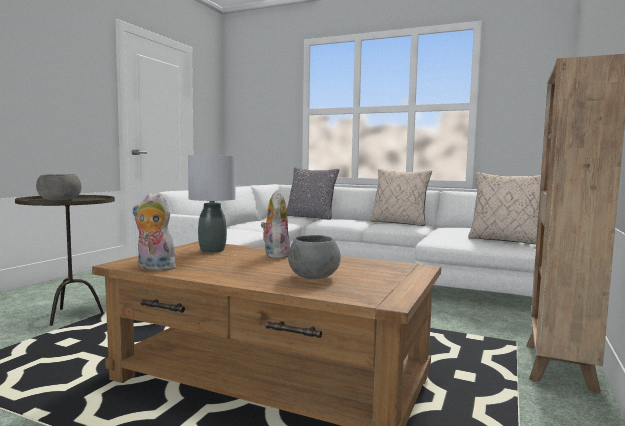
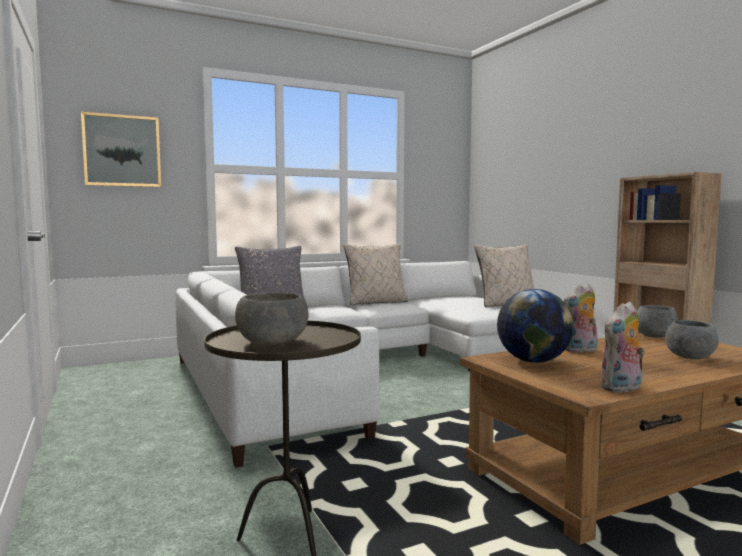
camera: 50 degrees left, 0 degrees up
(212, 250) = (533, 361): grey table lamp -> globe
(256, 105) = (122, 151): none -> picture
(275, 255) = (580, 350): plush toy -> plush toy turned 60 degrees counterclockwise
(397, 266) = (654, 336): none -> grey bowl

